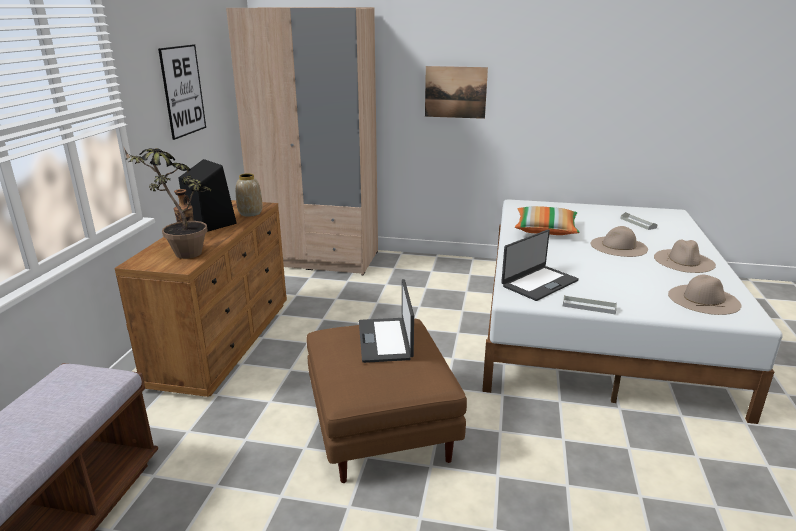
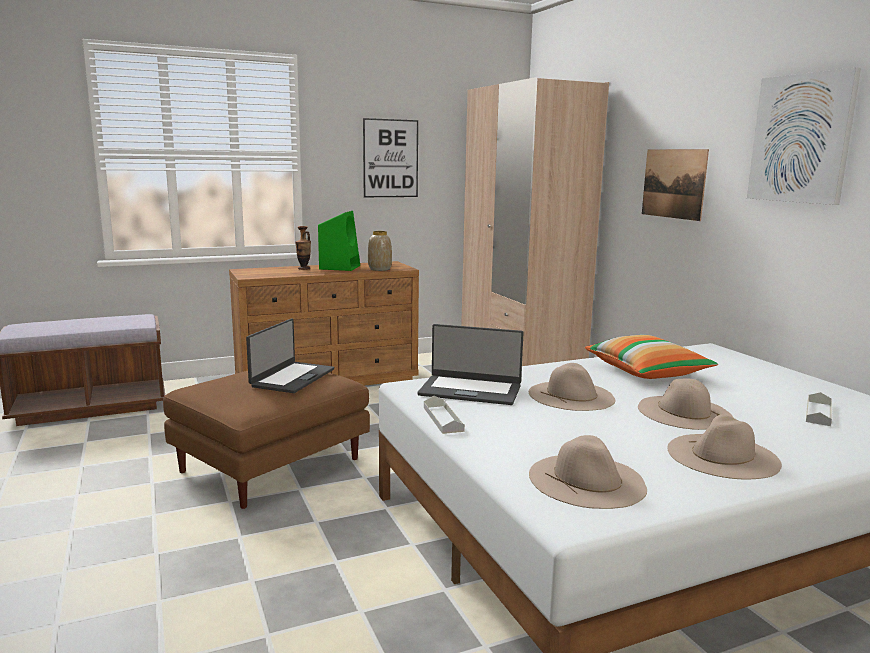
camera: 55 degrees right, 10 degrees down
(180, 252) = (273, 272): potted plant -> none
(210, 223) = (340, 267): black speaker -> green speaker
(386, 340) = (292, 378): laptop -> laptop turned 150 degrees clockwise
(564, 62) = (801, 138): none -> picture
(572, 261) = (571, 395): none -> beige hat

